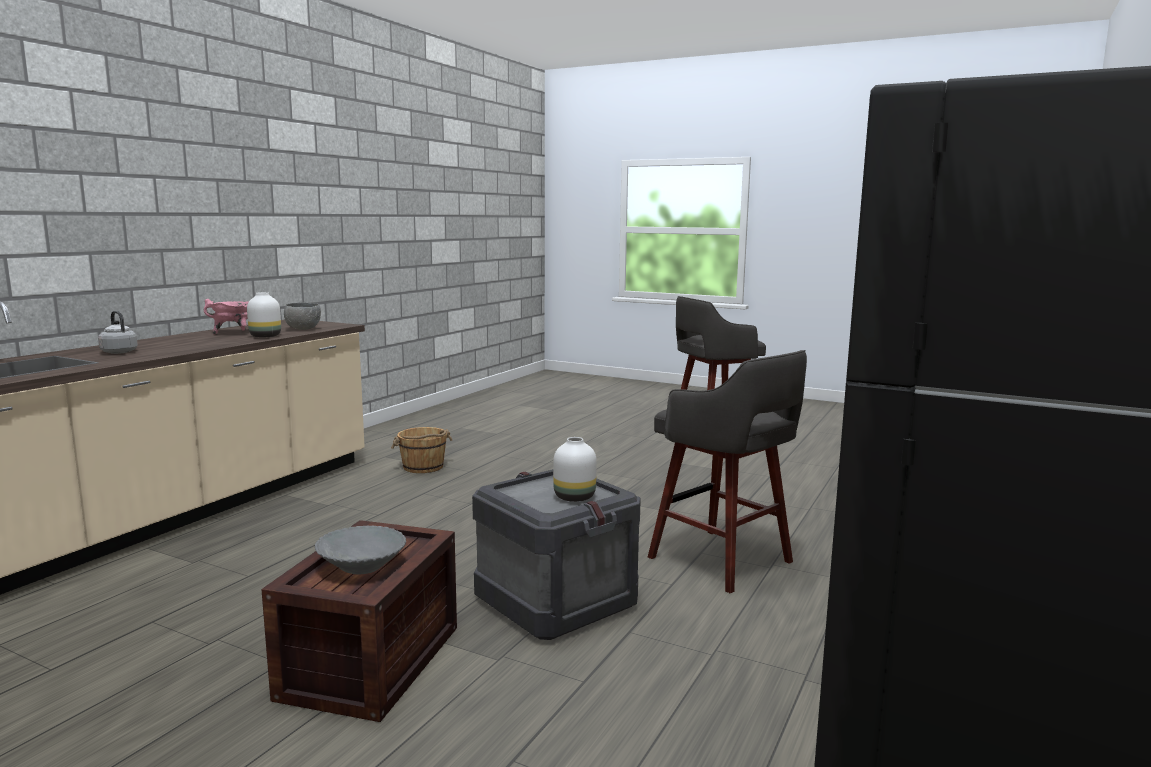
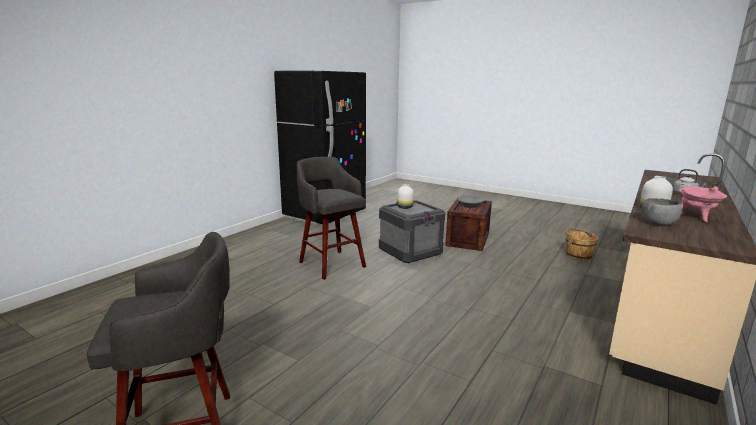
camera: 175 degrees left, 5 degrees up
(423, 467) = (541, 359): brown bucket -> brown bucket (578, 255)

